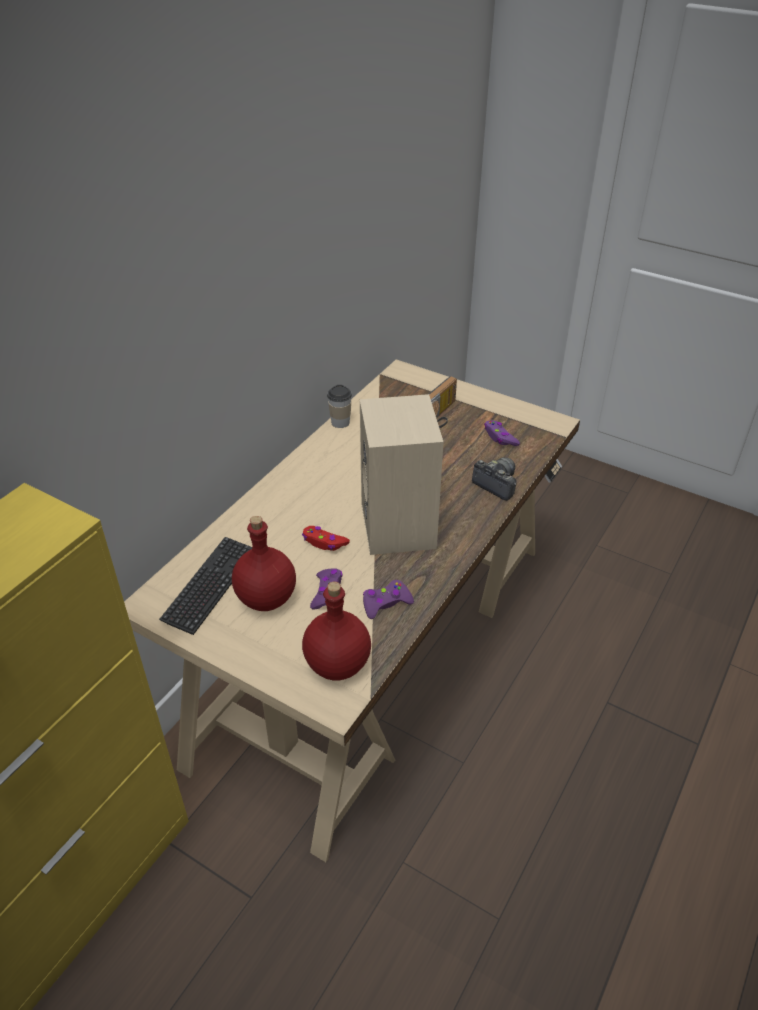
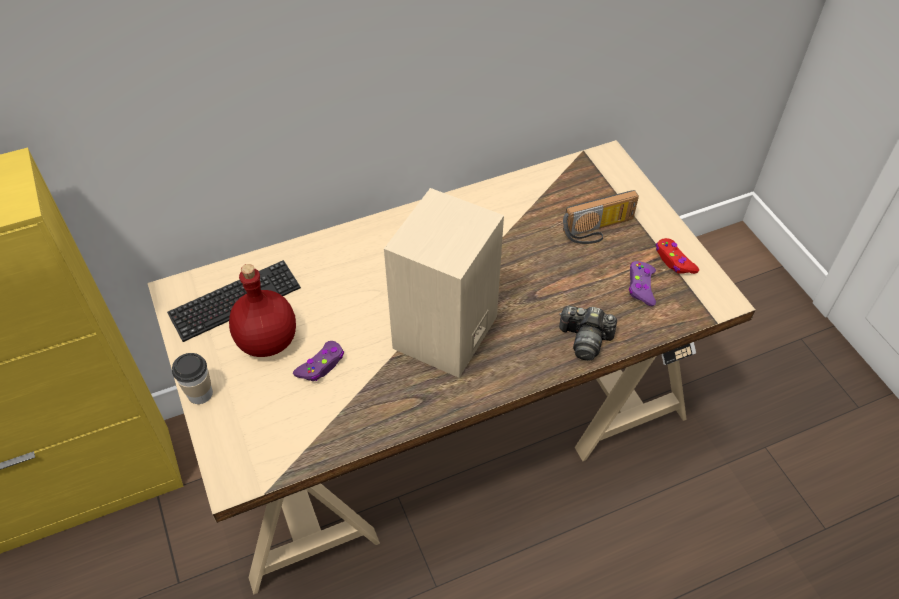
camera: 35 degrees right, 10 degrees up
(324, 542) = (364, 312): red game controller -> red game controller (674, 261)
(338, 665) = (266, 444): red bottle -> none
(340, 422) = (493, 189): cup -> cup (200, 393)
(386, 603) = (361, 407): purple game controller -> none
(496, 484) = (585, 339): camera -> camera turned 120 degrees clockwise

